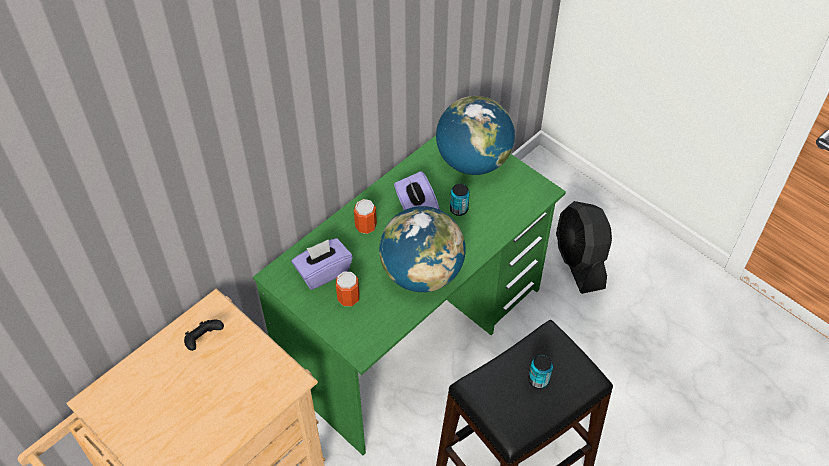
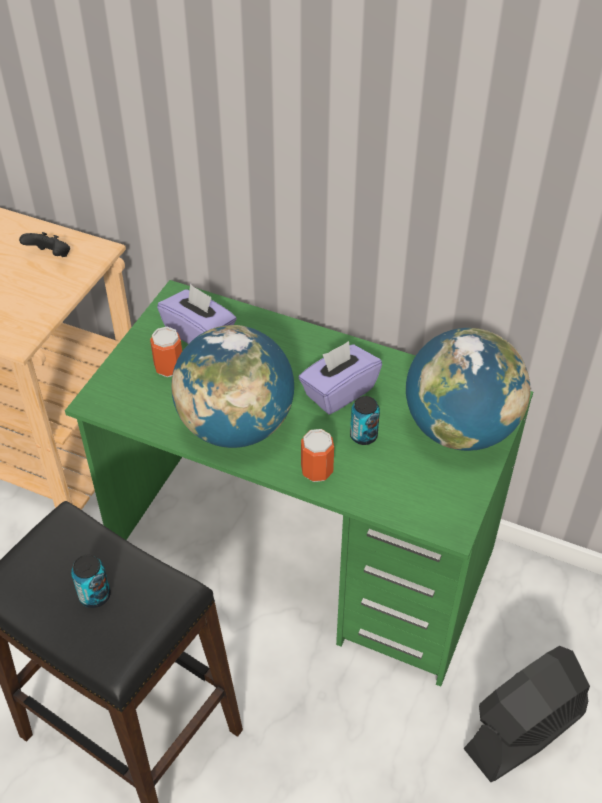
camera: 70 degrees right, 5 degrees down
(366, 226) = (287, 351): can -> can (317, 470)

